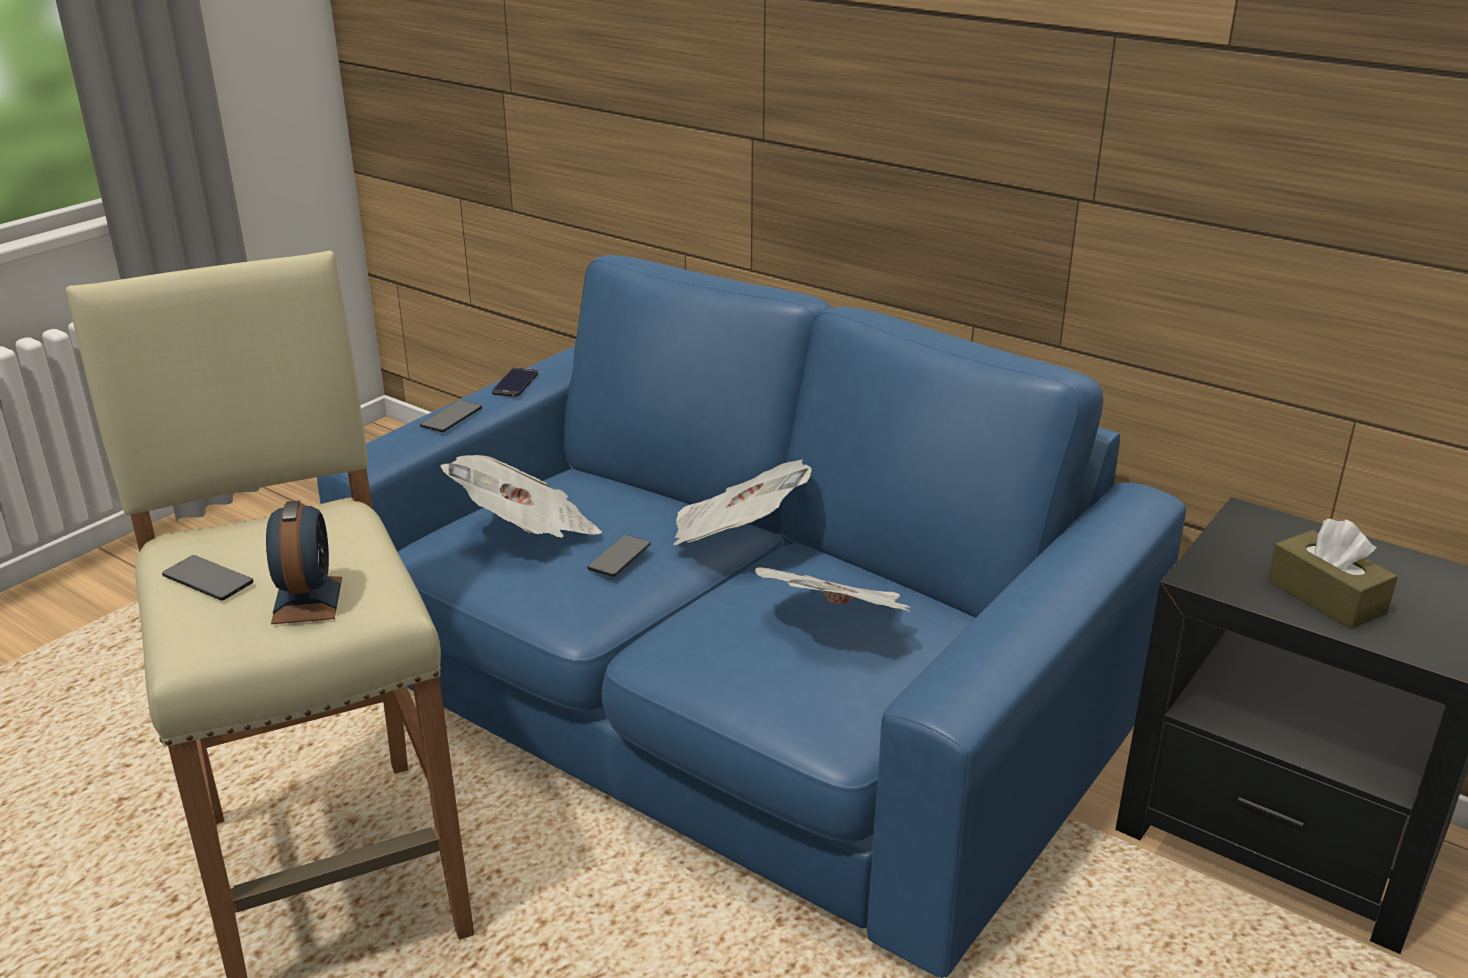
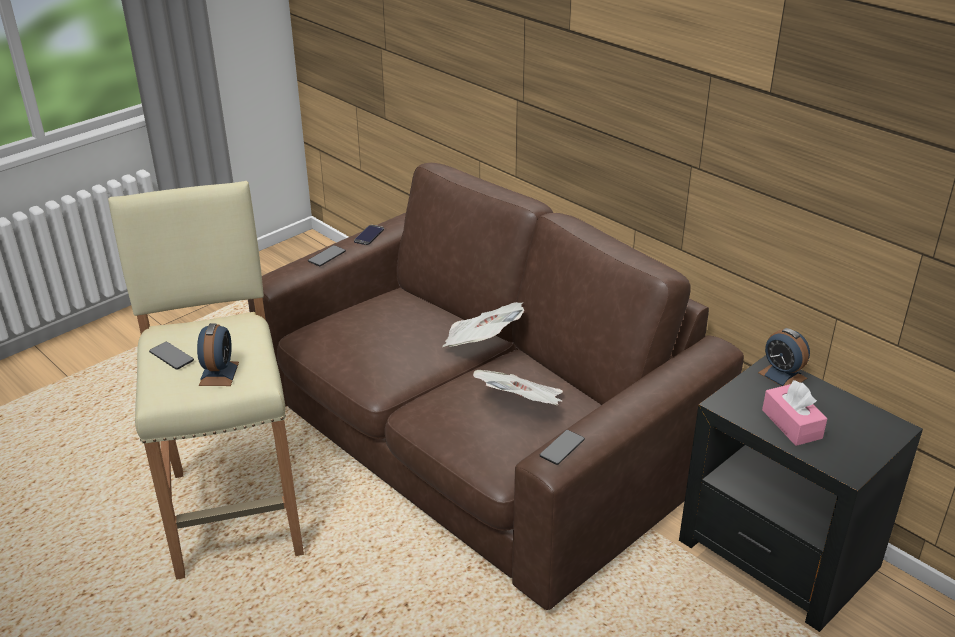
camera: 10 degrees right, 5 degrees up
(526, 532) = (360, 330): newspaper -> none
(619, 557) = (408, 351): phone -> phone (562, 448)
(735, 699) = (479, 436): blue sofa -> brown sofa
(1271, 526) = (782, 375): none -> alarm clock
(1326, 597) = (791, 424): brown tissue box -> pink tissue box

